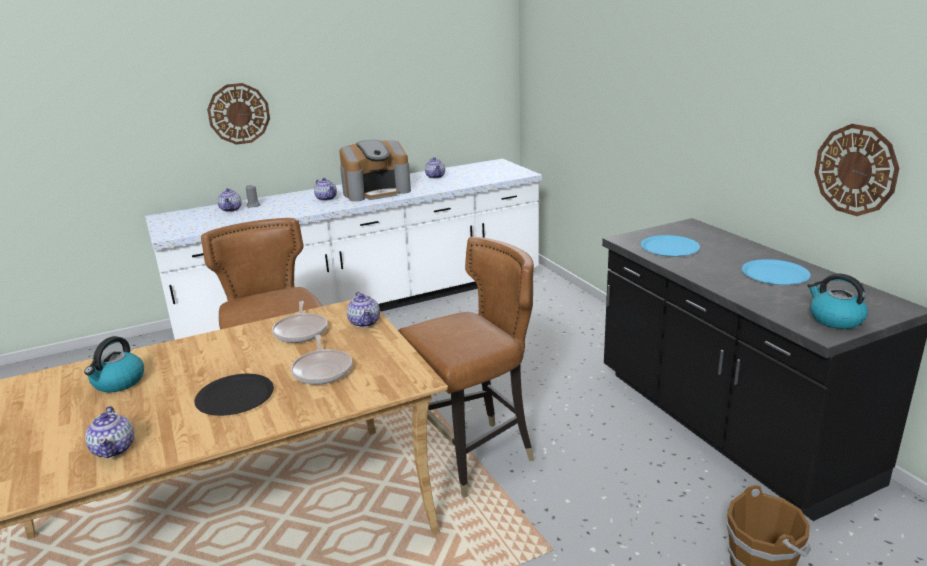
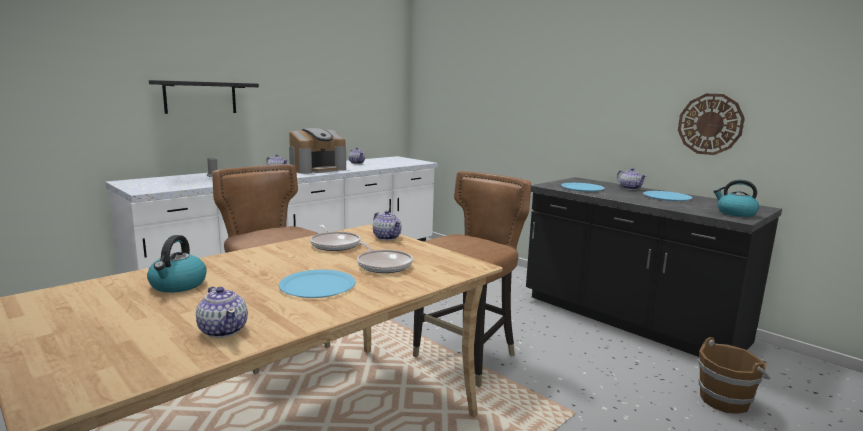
camera: 20 degrees left, 10 degrees down
(231, 209) = (193, 177): teapot -> teapot (630, 188)
(235, 396) = (317, 285): black plate -> blue plate
(239, 113) = (200, 97): wall clock -> black shelf

